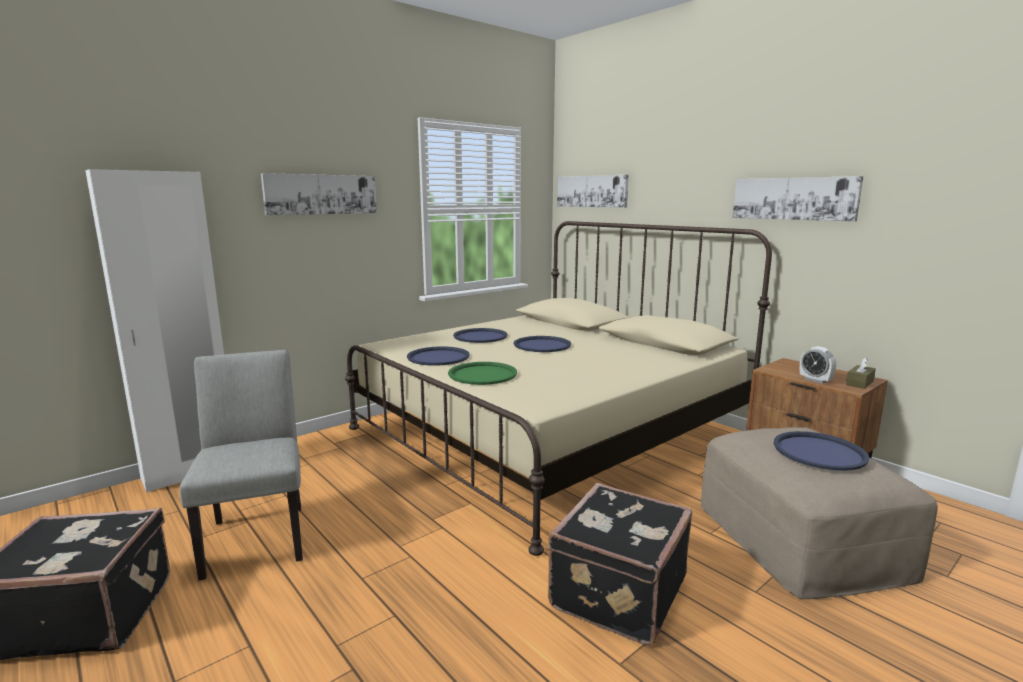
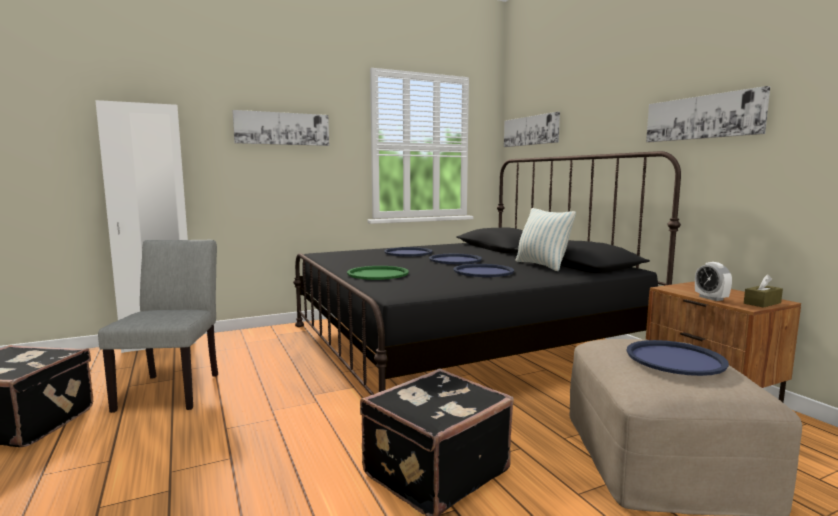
camera: 15 degrees right, 5 degrees down
(438, 357) = (355, 262): blue tray -> blue tray (483, 271)
(547, 432) = (460, 343): beige bed -> black bed
(636, 348) = (542, 265): none -> pillow

